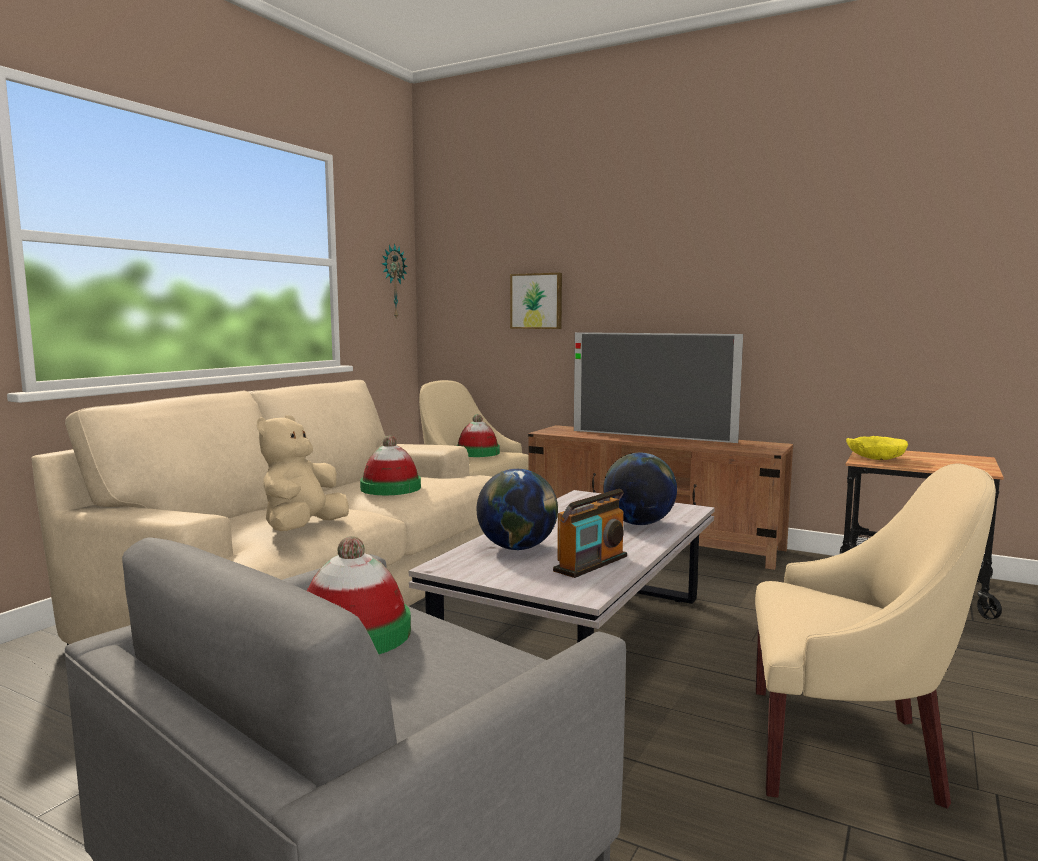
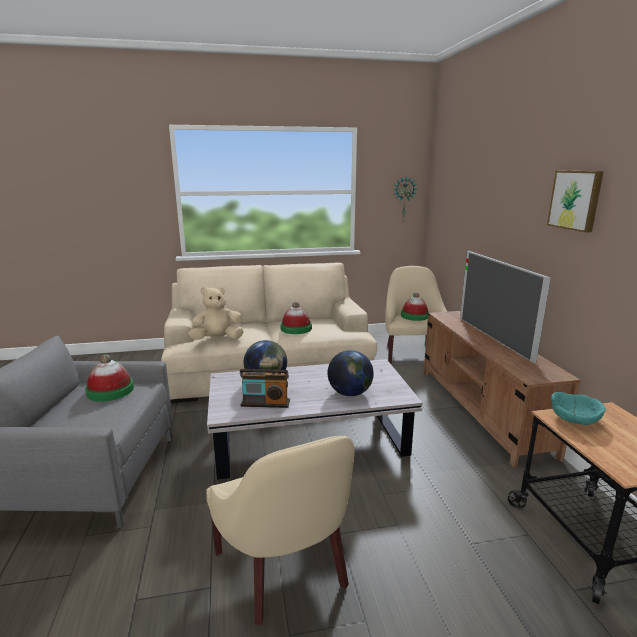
camera: 50 degrees right, 10 degrees up
(537, 301) = (469, 222): picture -> picture (576, 200)
(875, 458) = (575, 418): yellow bowl -> turquoise bowl

